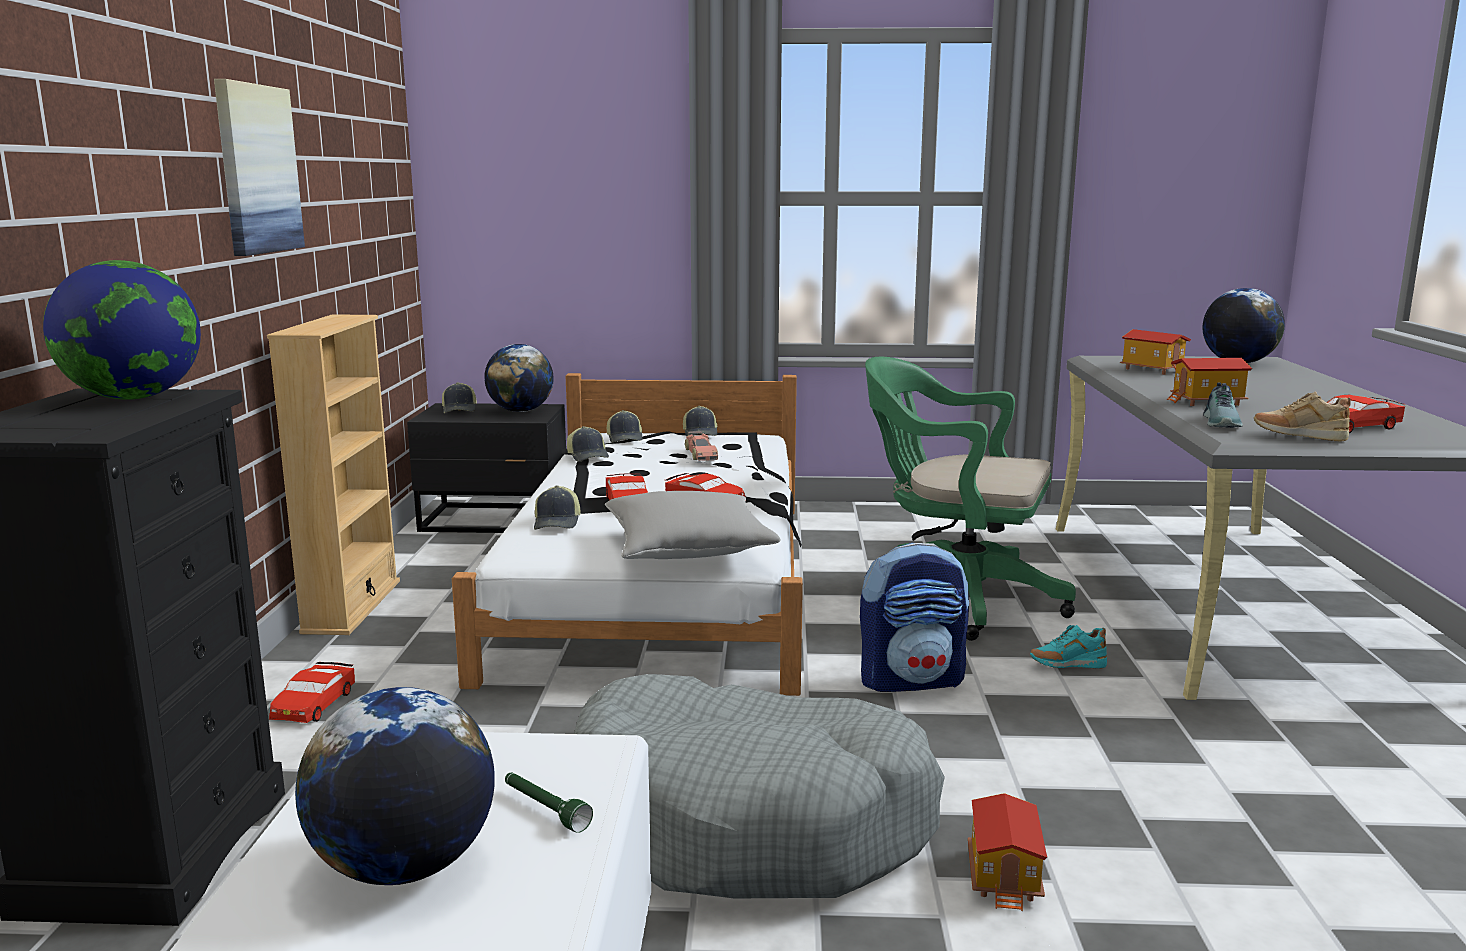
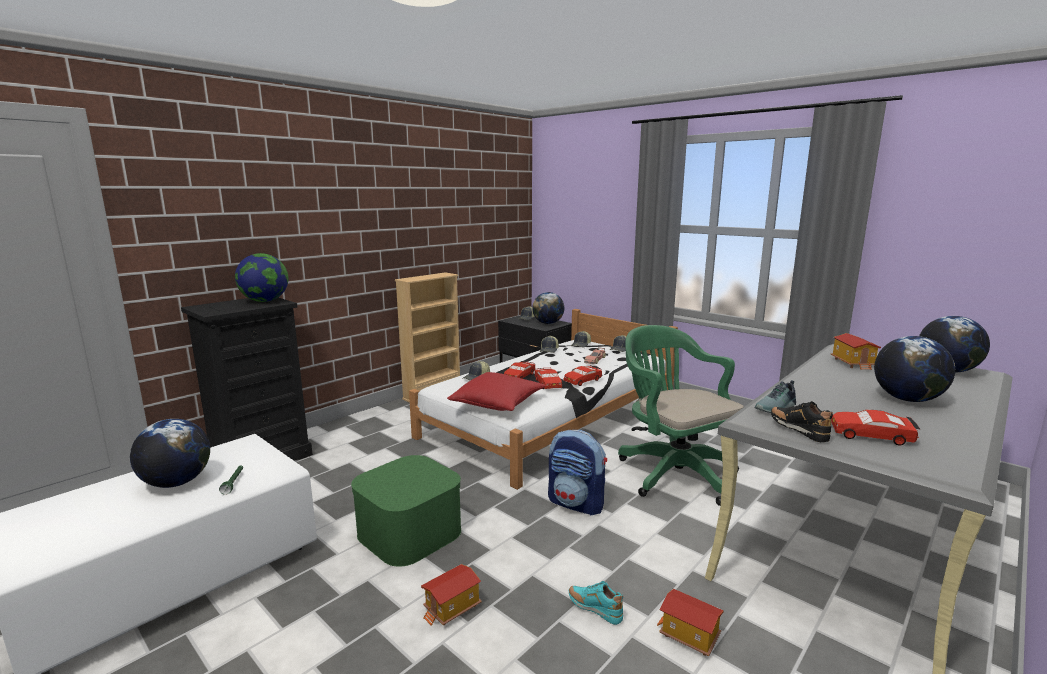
camera: 40 degrees right, 0 degrees up
(257, 169) = (402, 213): picture -> none
(314, 704) = (366, 427): red toy car -> red toy car (582, 380)
(688, 549) = (498, 403): grey pillow -> red pillow
(749, 821) = (409, 532): grey dog bed -> green storage box
(1066, 666) = (668, 530): turquoise shoe -> turquoise shoe (595, 609)
(1207, 402) = (815, 392): toy house -> toy house (688, 637)
(1285, 392) = (907, 399): none -> globe
(1298, 437) = (798, 431): beige shoe -> black shoe

